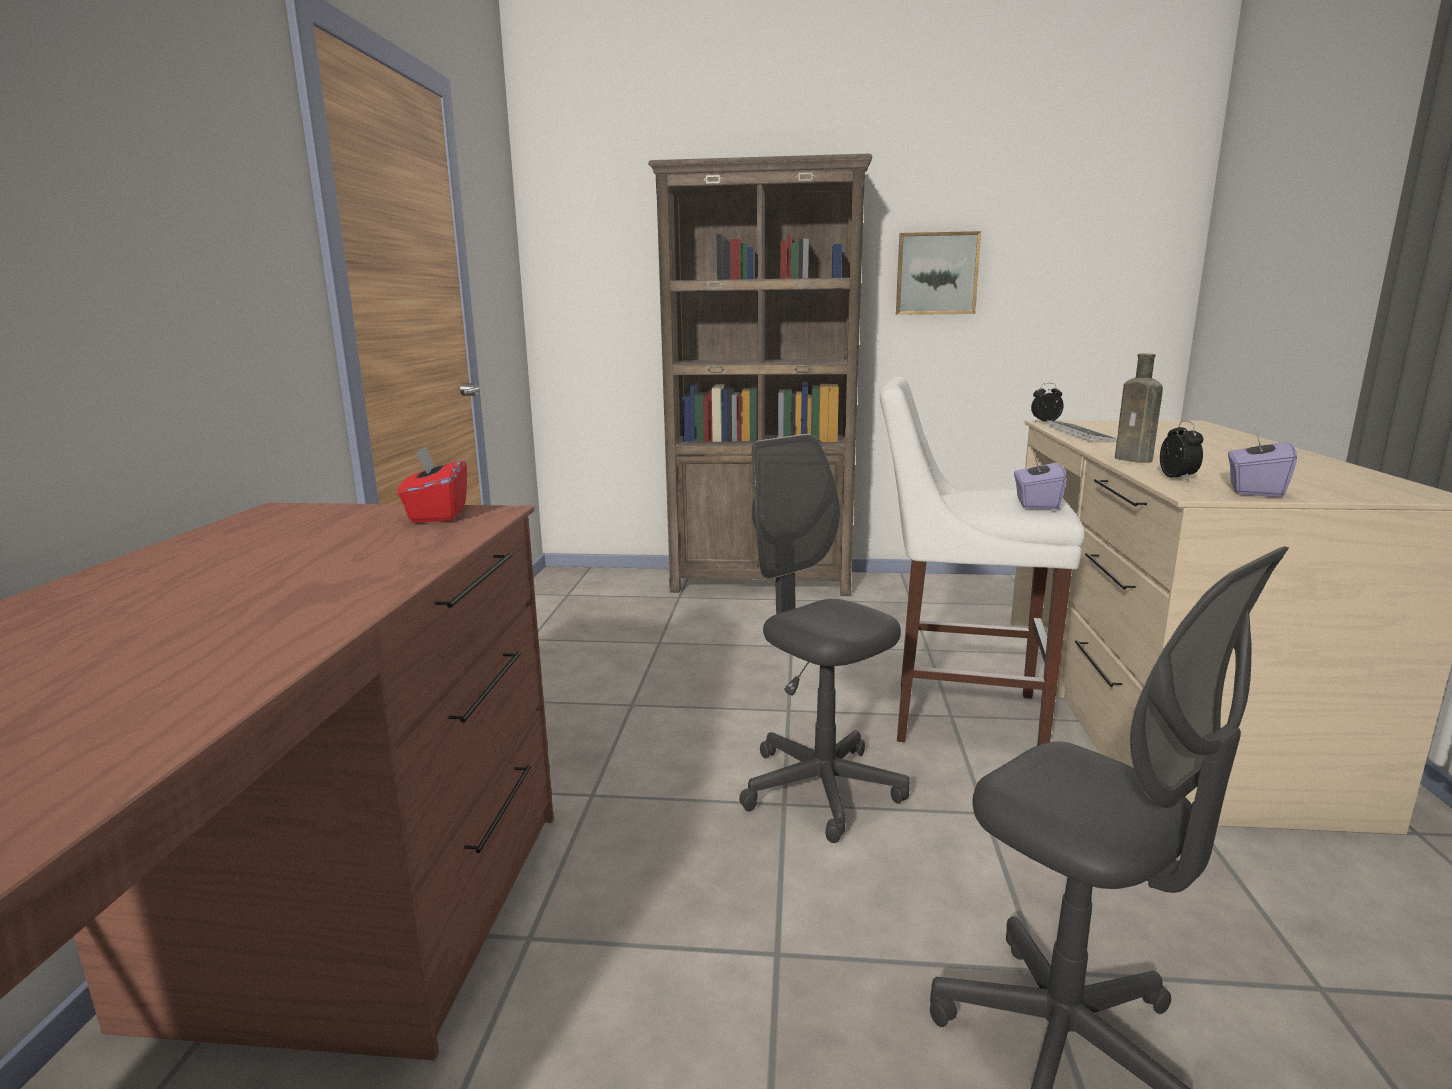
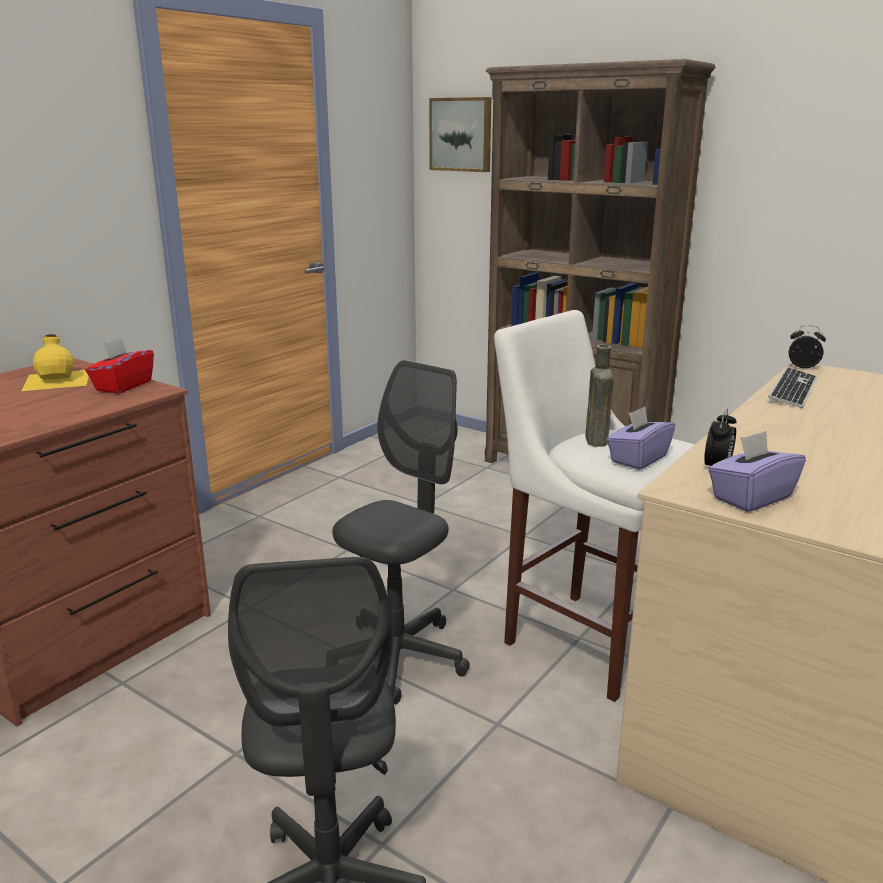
camera: 30 degrees right, 5 degrees up
(315, 522) = (58, 379): none -> yellow bottle
(820, 789) = (398, 658): grey office chair -> grey office chair turned 45 degrees clockwise
(936, 274) = (785, 180): picture -> picture (461, 134)
(1135, 460) = (747, 435): brown bottle -> brown bottle (597, 441)

